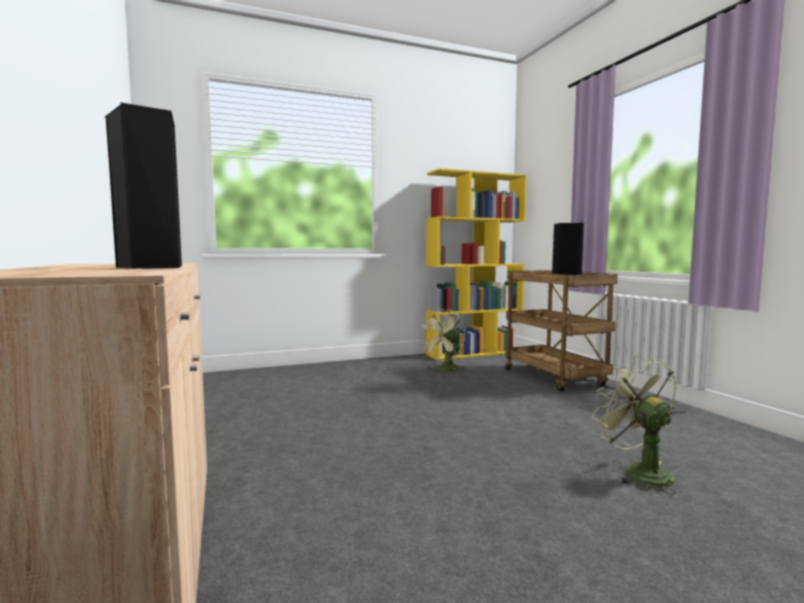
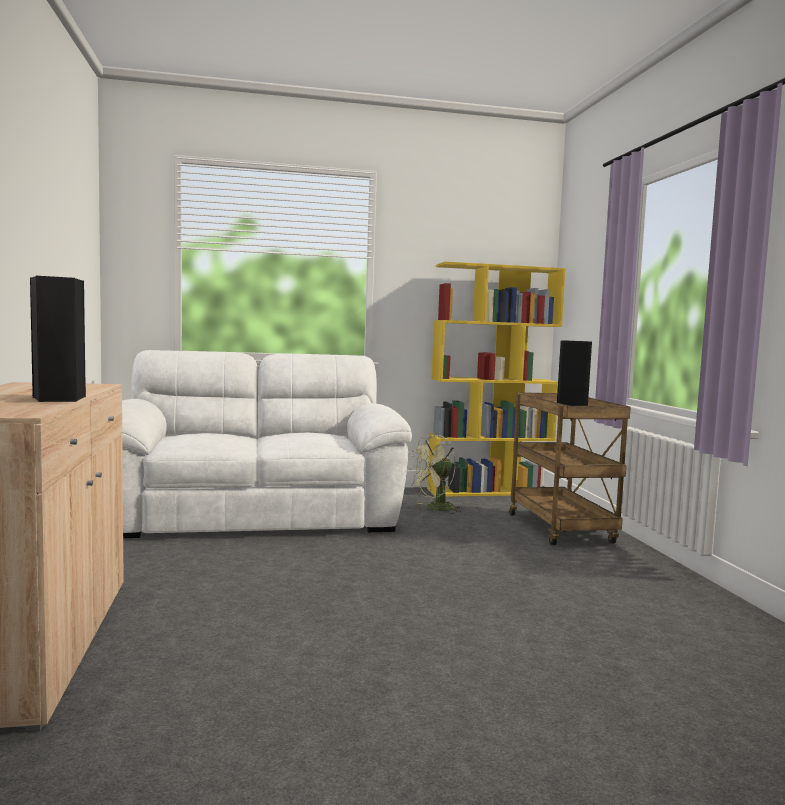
camera: 10 degrees right, 0 degrees up
(300, 386) = (256, 514): none -> white sofa
(638, 472) = (552, 631): green fan -> none

